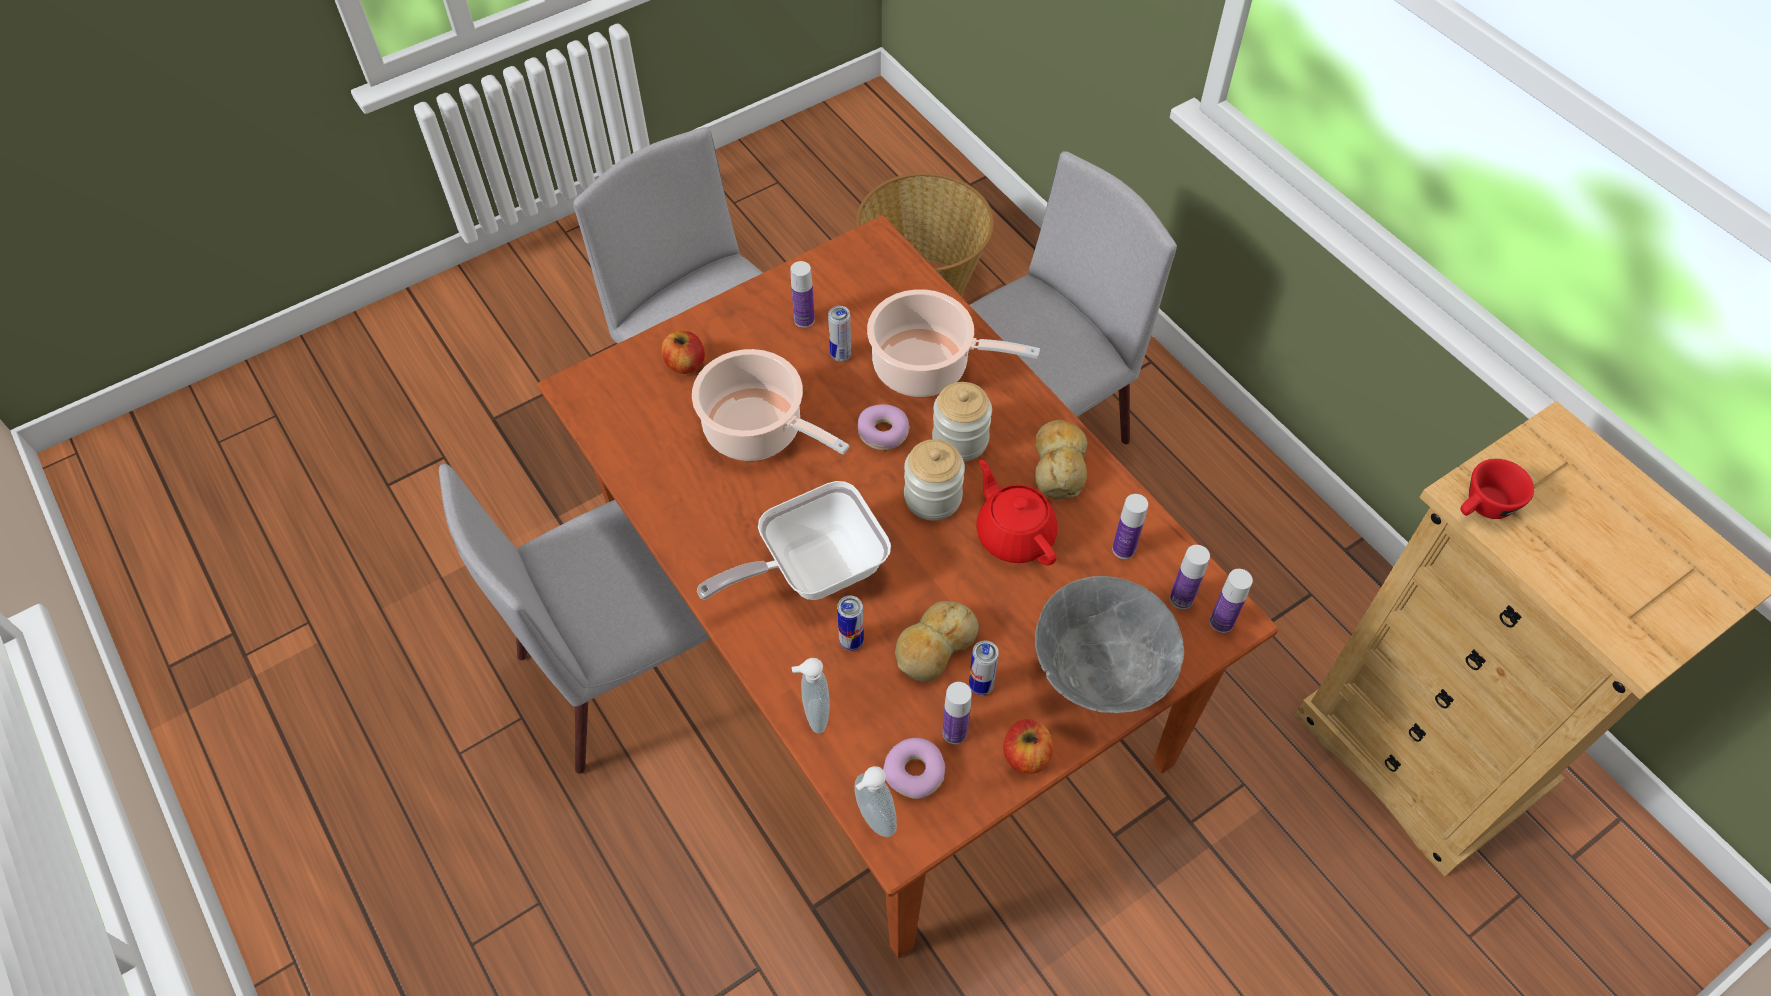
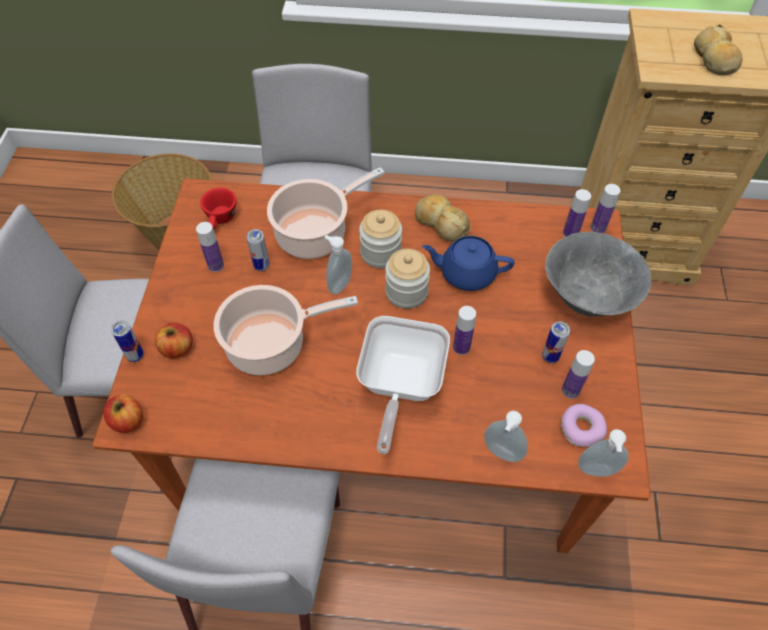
camera: 50 degrees left, 0 degrees up
(851, 641) = (467, 399): can -> can (135, 356)
(883, 433) = (338, 284): donut -> soap dispenser
(934, 647) = (507, 361): bread -> bread (714, 59)
(1014, 534) = (466, 273): red teapot -> blue teapot
(1025, 756) = (611, 367): apple -> apple (128, 421)
(1123, 549) = (519, 234): bottle -> bottle (461, 347)
(1483, 508) = (669, 70): red cup -> red cup (221, 220)

